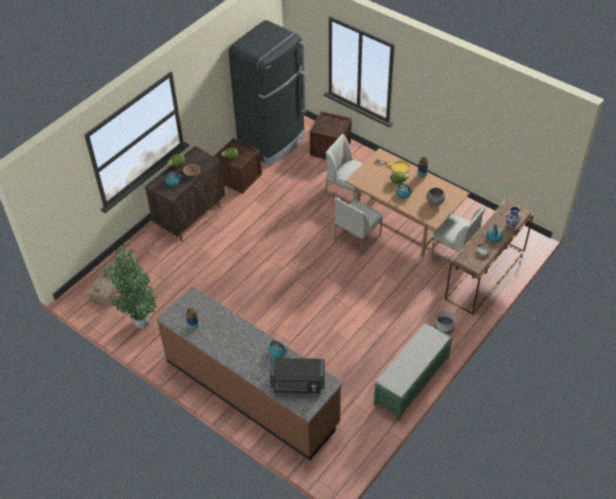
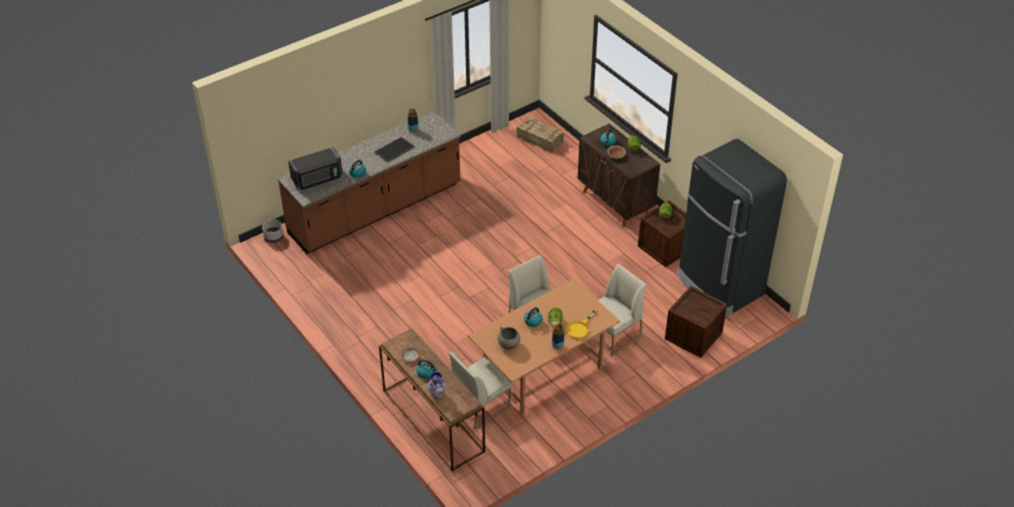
camera: 105 degrees right, 5 degrees down
(140, 324) = (486, 153): potted plant -> none
(231, 332) = (394, 150): none -> tray
(297, 383) = (317, 179): black microwave -> black microwave turned 135 degrees counterclockwise
(411, 382) = (327, 318): green bench -> none
(444, 327) = (379, 362): grey planter -> grey planter (273, 237)

